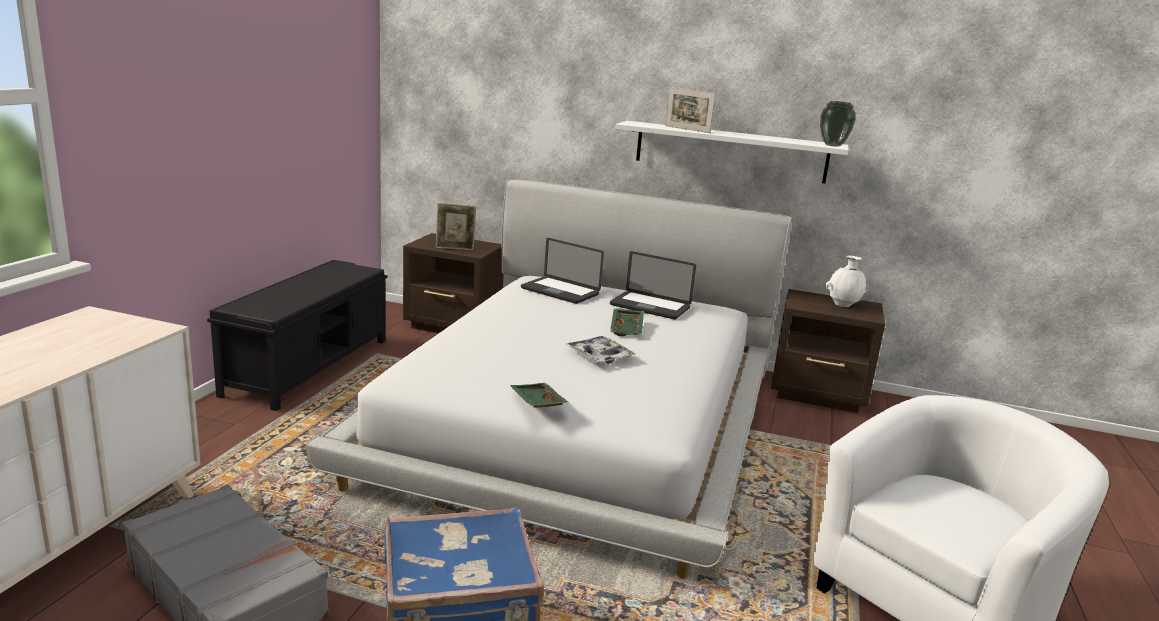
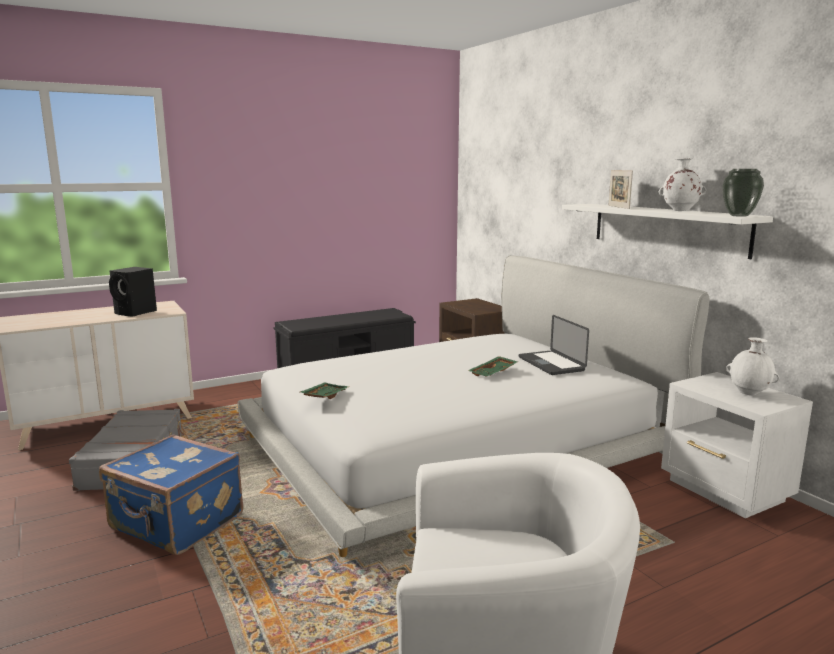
camera: 45 degrees right, 5 degrees down
(89, 342) = (136, 312): none -> black speaker
(455, 248) = (470, 308): picture frame -> none
(560, 291) = (499, 343): laptop -> none
(599, 356) = (429, 383): tray -> none
(761, 136) = (680, 211): none -> white vase
(819, 395) = (726, 491): brown nightstand -> white nightstand

